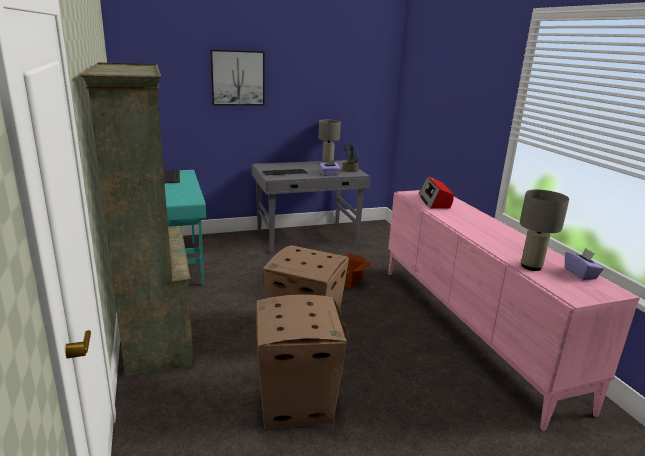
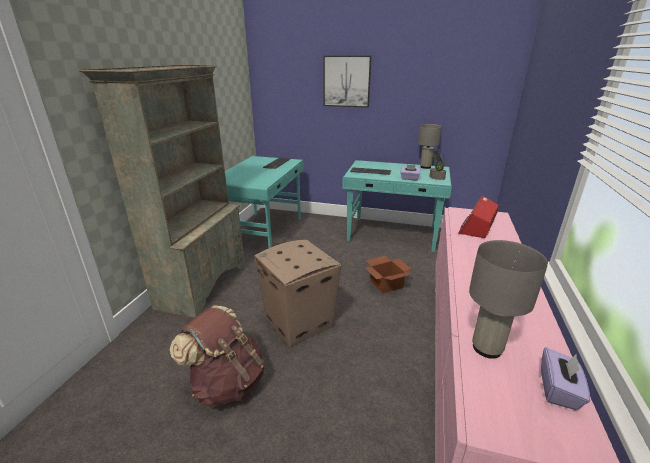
camera: 35 degrees right, 5 degrees up
(296, 401) = (227, 383): cardboard box -> brown backpack
(307, 237) = (393, 234): grey desk -> turquoise desk

